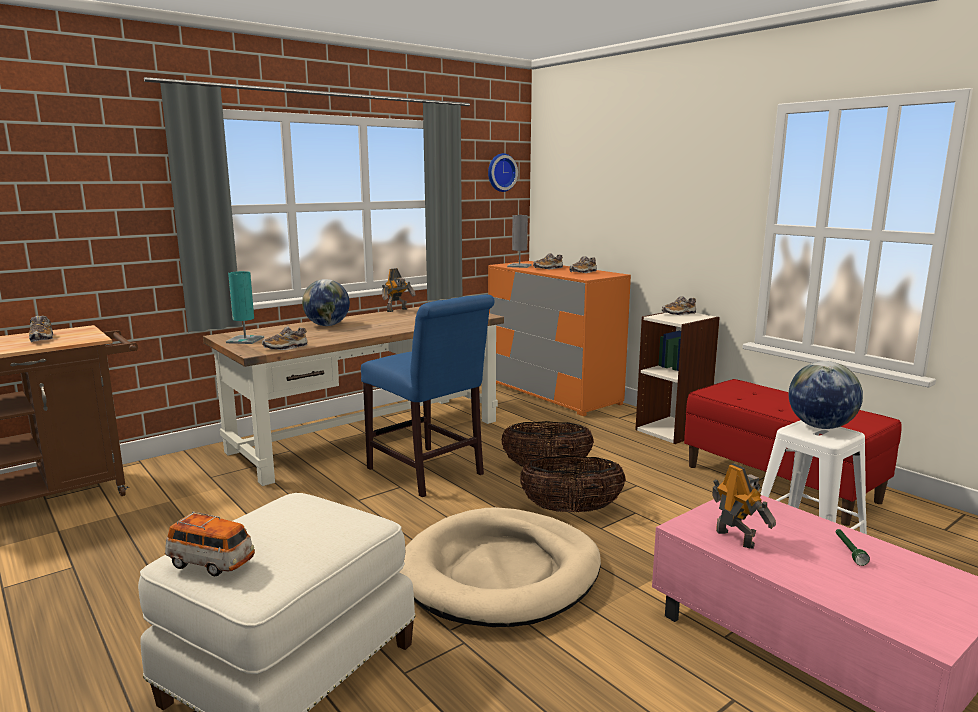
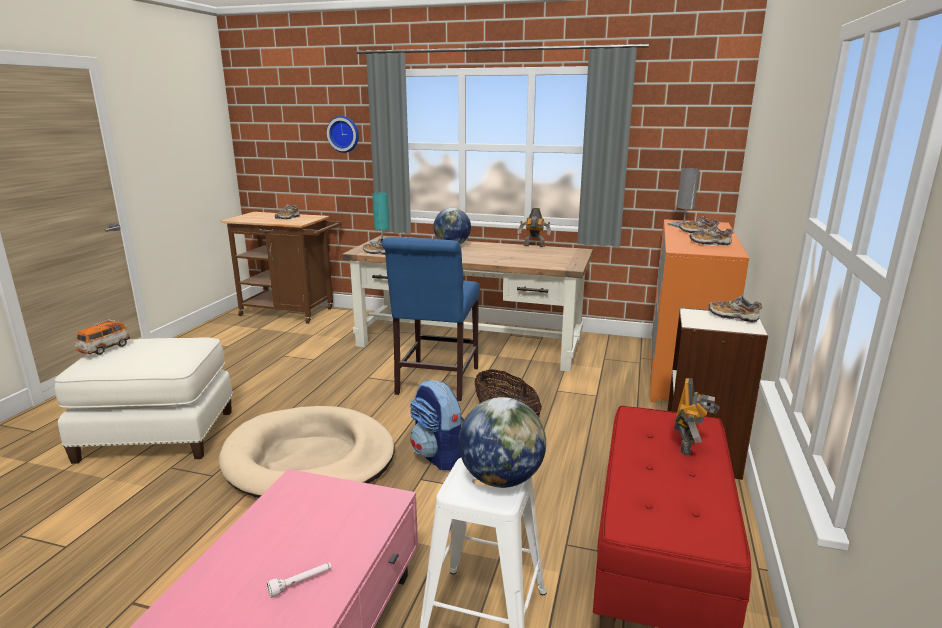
camera: 55 degrees right, 5 degrees up
(211, 563) = (104, 349): toy car -> toy car turned 45 degrees clockwise
(500, 172) = (699, 119): wall clock -> wall clock (344, 134)
(571, 510) = (439, 456): basket -> backpack
(735, 537) = (290, 511): toy robot -> toy robot (689, 445)
(848, 551) = (301, 583): green flashlight -> white flashlight

